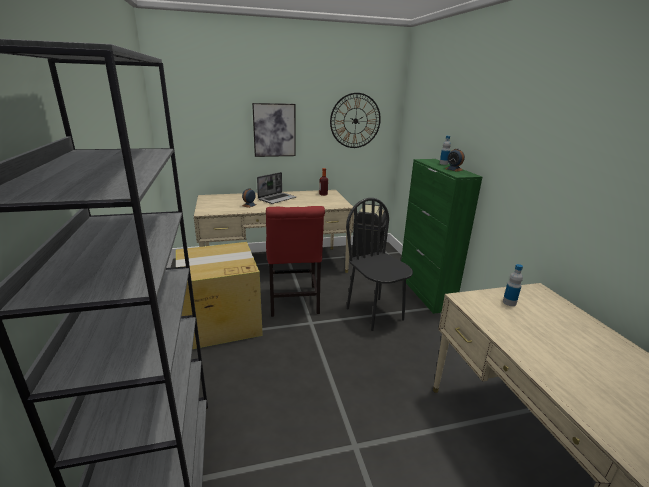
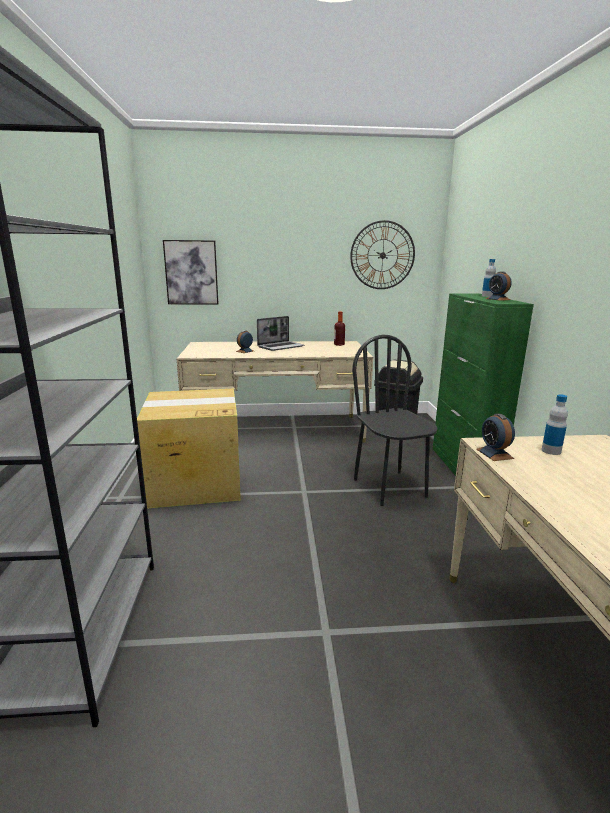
camera: 10 degrees right, 5 degrees down
(274, 130) = (282, 266): picture -> picture (191, 272)
(293, 303) = (288, 469): red chair -> none
(472, 308) = (494, 453): none -> alarm clock

